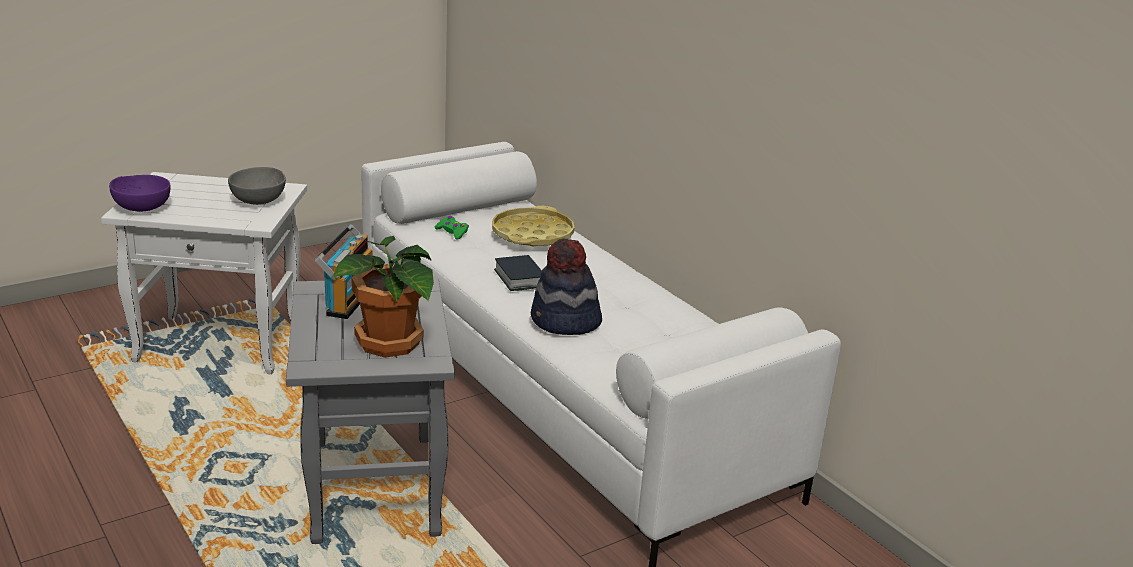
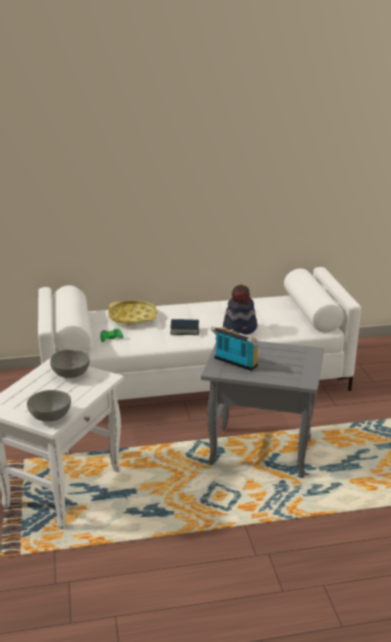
camera: 65 degrees left, 0 degrees up
(142, 208) = (49, 417): purple bowl -> grey bowl
(389, 344) = (290, 358): potted plant -> none

